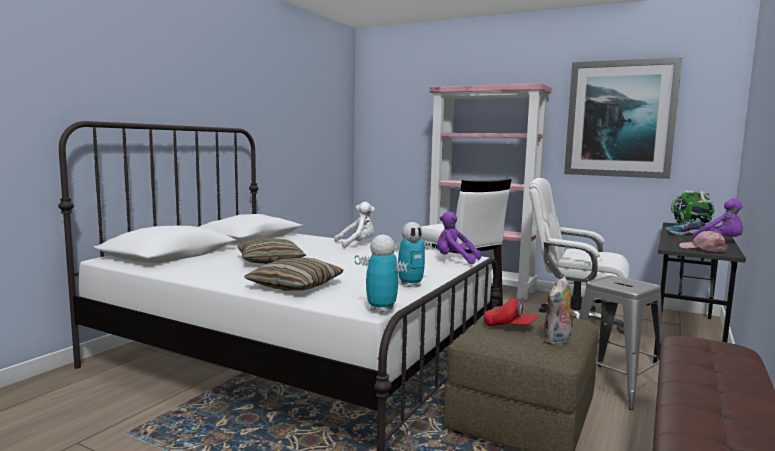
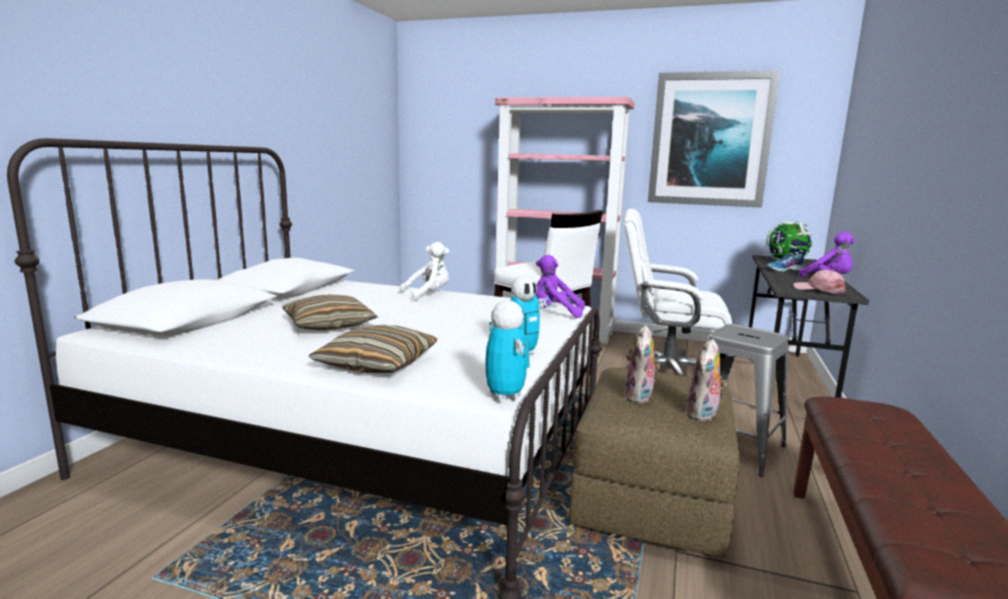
camera: 10 degrees left, 5 degrees up
(381, 309) = (505, 395): toy robot -> toy robot turned 45 degrees clockwise
(509, 327) = (640, 397): red cap -> plush toy

